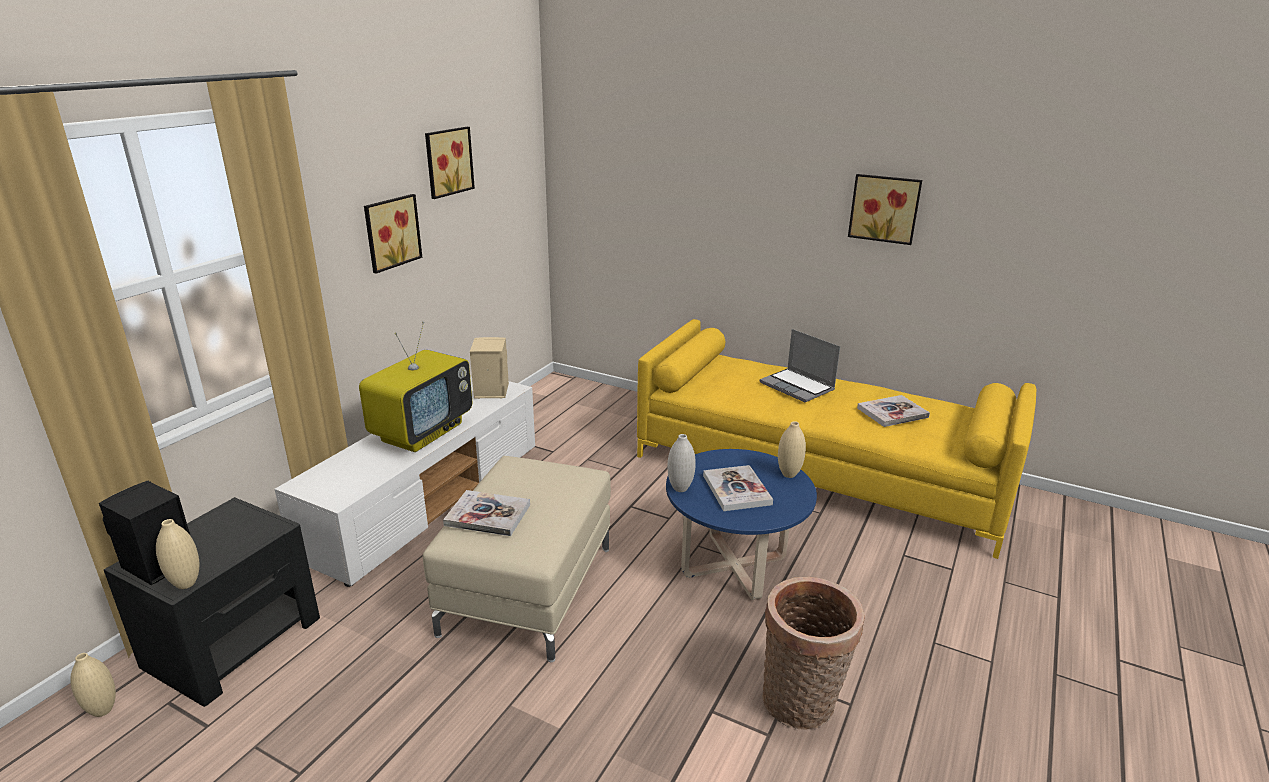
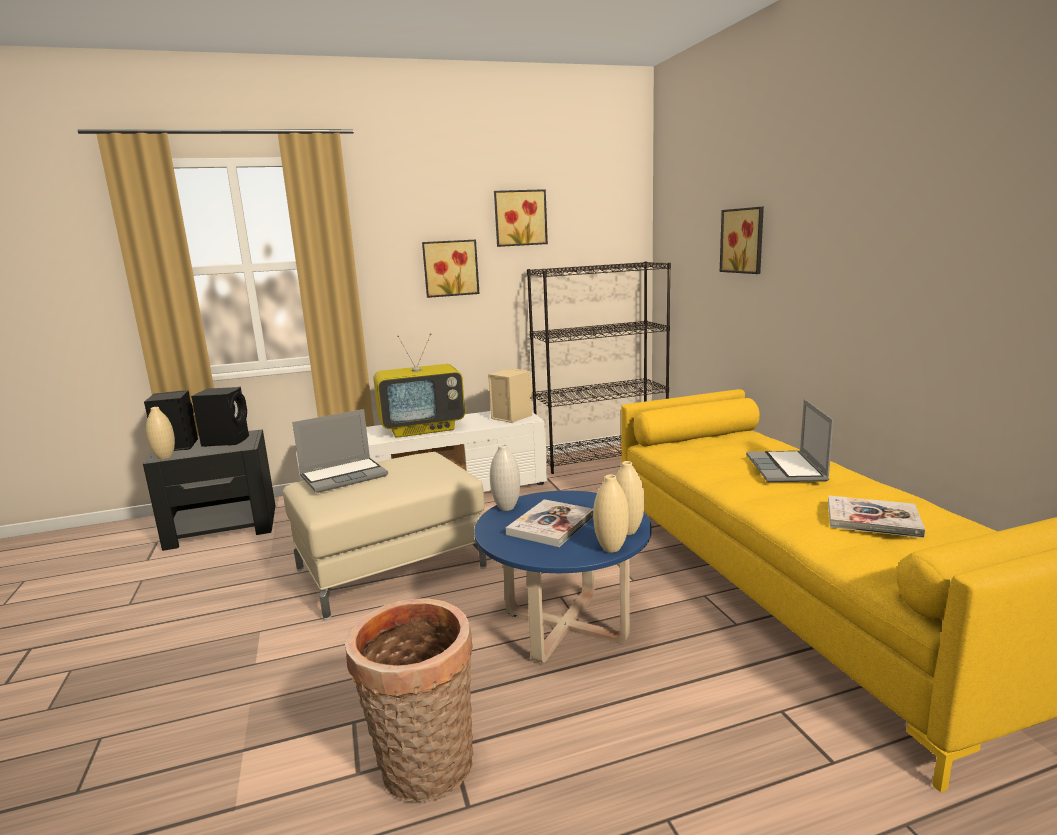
camera: 45 degrees right, 10 degrees down
(103, 710) = (136, 533): beige vase -> beige vase (611, 548)
(223, 529) = (227, 440): none -> black speaker
(487, 515) = (344, 476): book -> laptop
(537, 403) = (602, 456): none -> black bookcase
(884, 208) = (929, 236): picture -> picture (744, 240)

